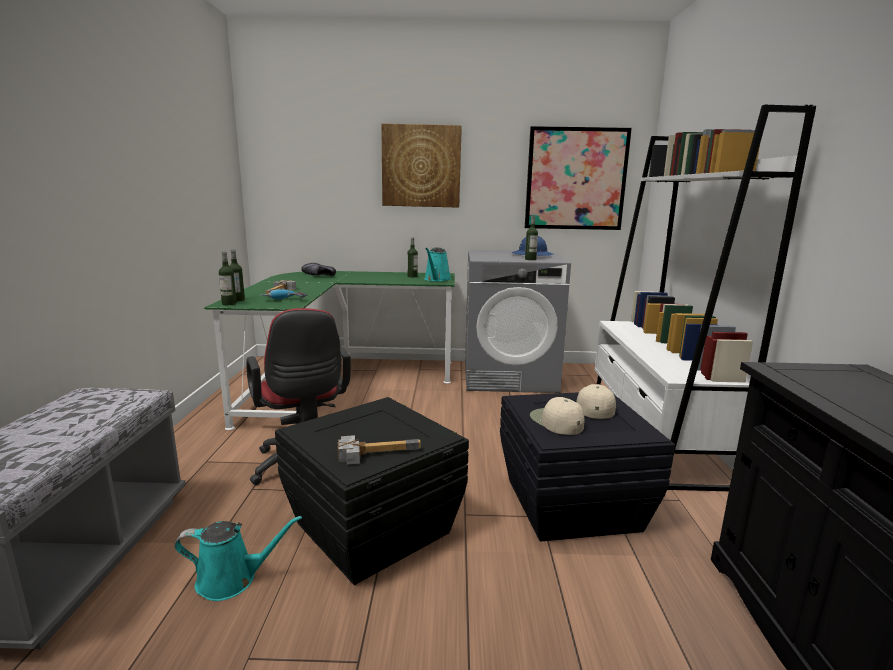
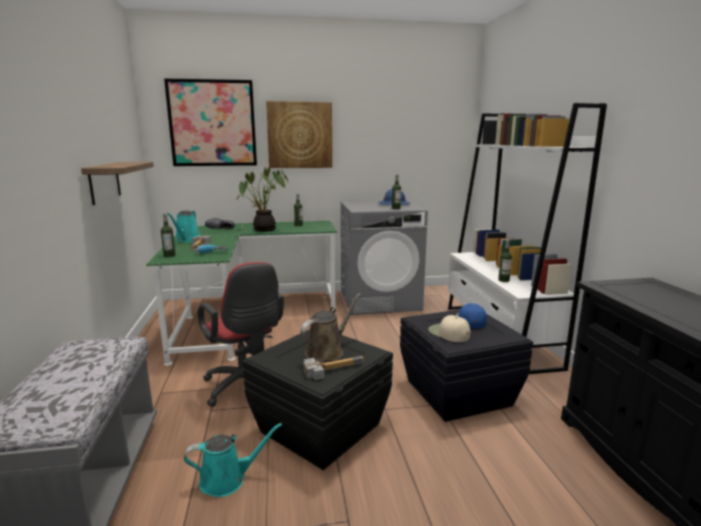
camera: 10 degrees left, 0 degrees up
(171, 210) = (104, 182): none -> shelf
(229, 304) = (165, 259): bottle -> bottle (503, 280)
(367, 279) = (264, 230): none -> potted plant
(383, 429) = (327, 351): none -> brown watering can
(436, 279) = (320, 227): turquoise watering can -> turquoise watering can (187, 239)
(575, 179) = (421, 143): picture -> picture (212, 123)
(595, 407) = (470, 320): beige cap -> blue cap

